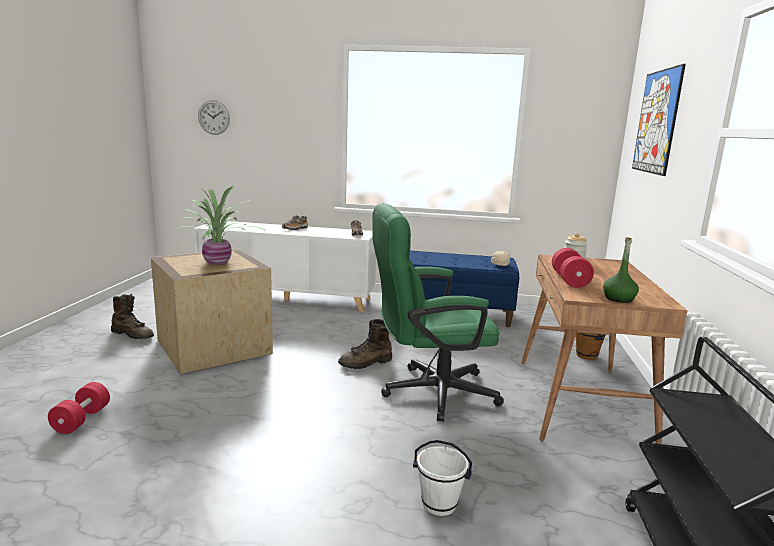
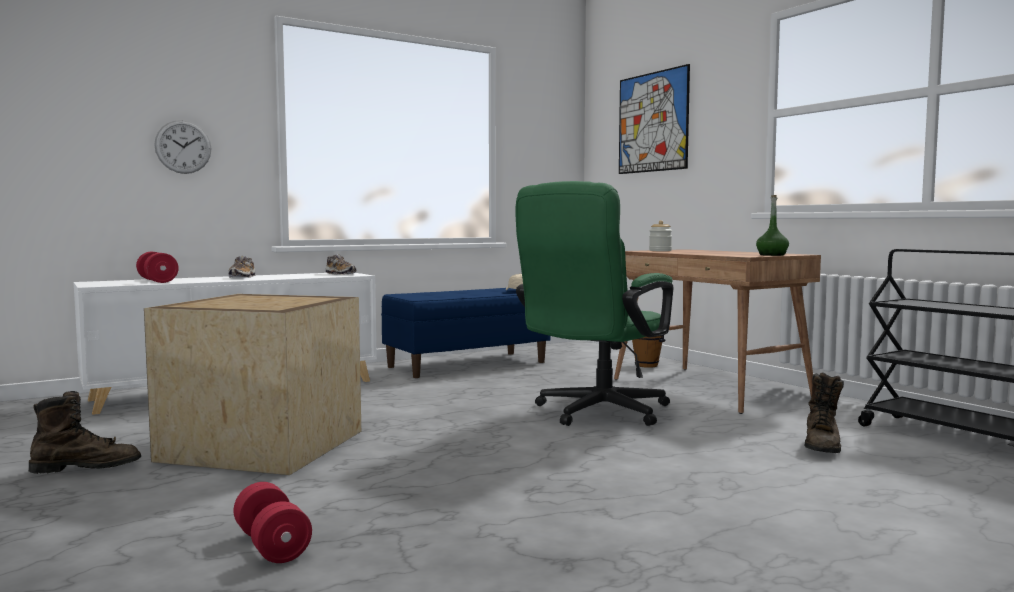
camera: 40 degrees left, 10 degrees down
(214, 117) = (49, 107): wall clock -> wall clock (183, 147)
(218, 262) = (273, 300): potted plant -> none
(366, 363) = (485, 412): brown boot -> brown boot (822, 445)
(439, 505) = (773, 462): white bucket -> none
(569, 280) = (707, 254): red dumbbell -> red dumbbell (157, 281)

